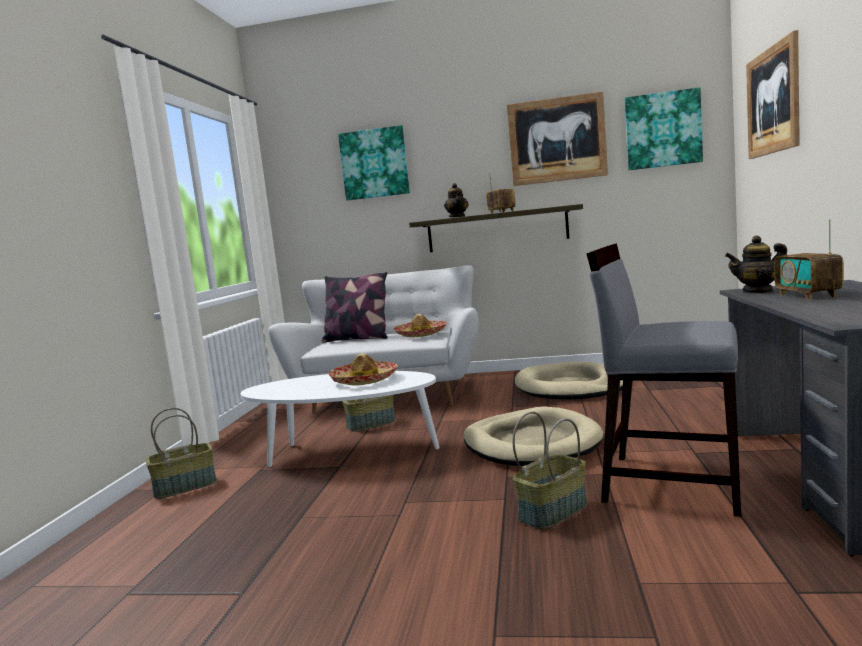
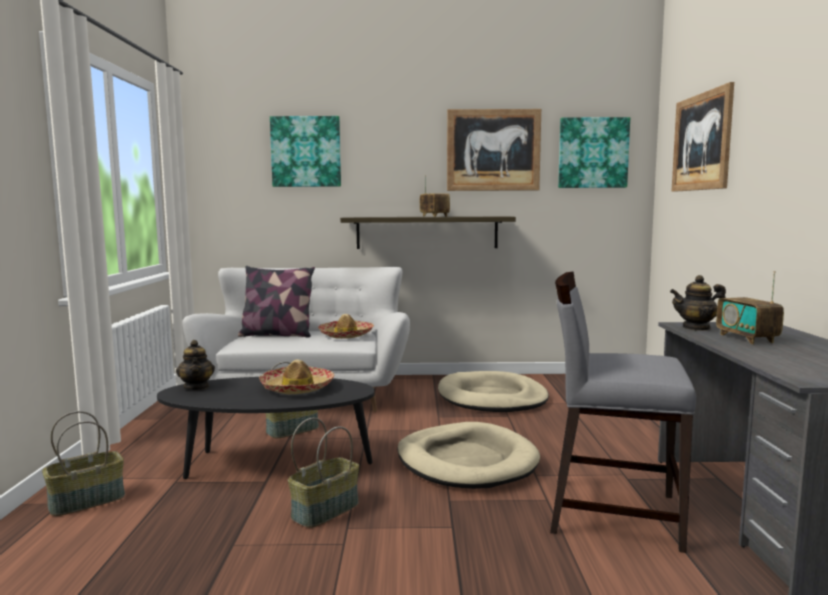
camera: 10 degrees left, 0 degrees up
(345, 453) = (270, 464): white coffee table -> black coffee table
(457, 217) = (389, 216): teapot -> teapot (197, 387)
(552, 511) = (504, 542): basket -> basket (325, 510)

